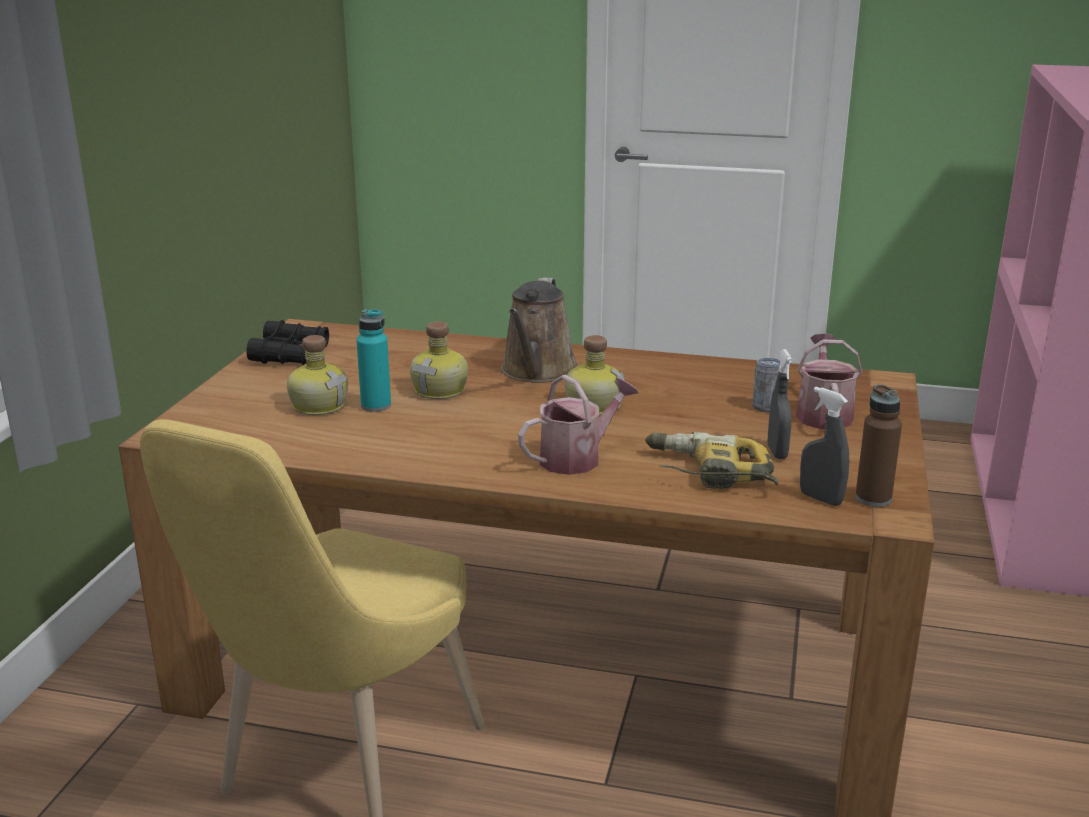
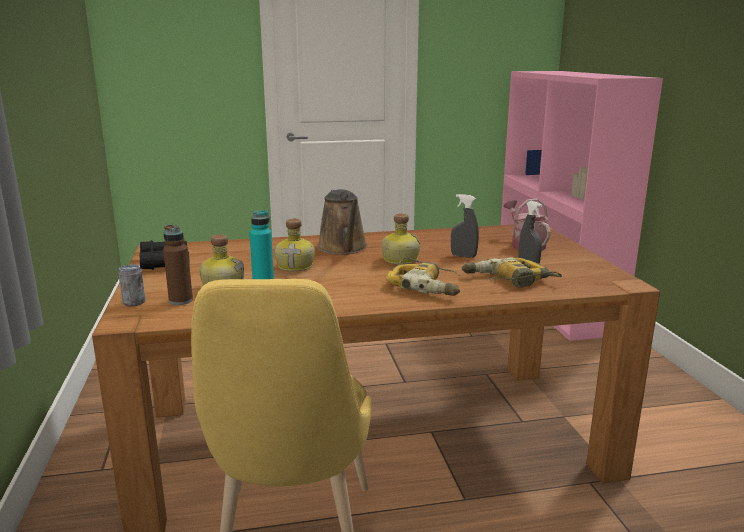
camera: 25 degrees left, 5 degrees down
(577, 458) = (426, 286): watering can -> power drill
(766, 407) = (493, 246): can -> can (134, 303)
(820, 498) = (580, 282): grey spray bottle -> grey spray bottle (463, 256)
(873, 498) = (605, 277): brown bottle -> brown bottle (181, 301)

